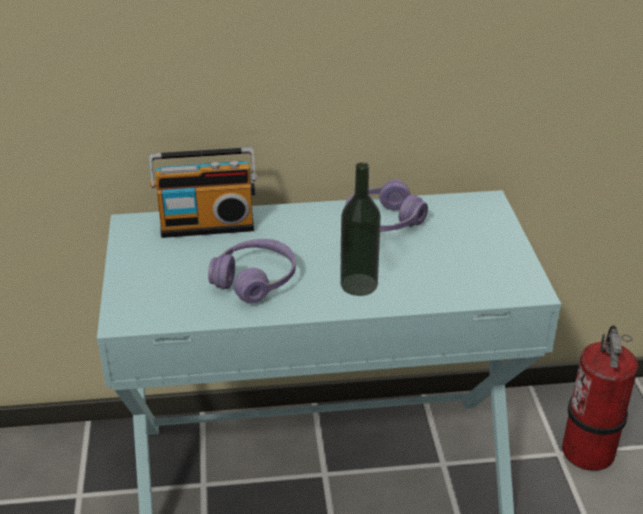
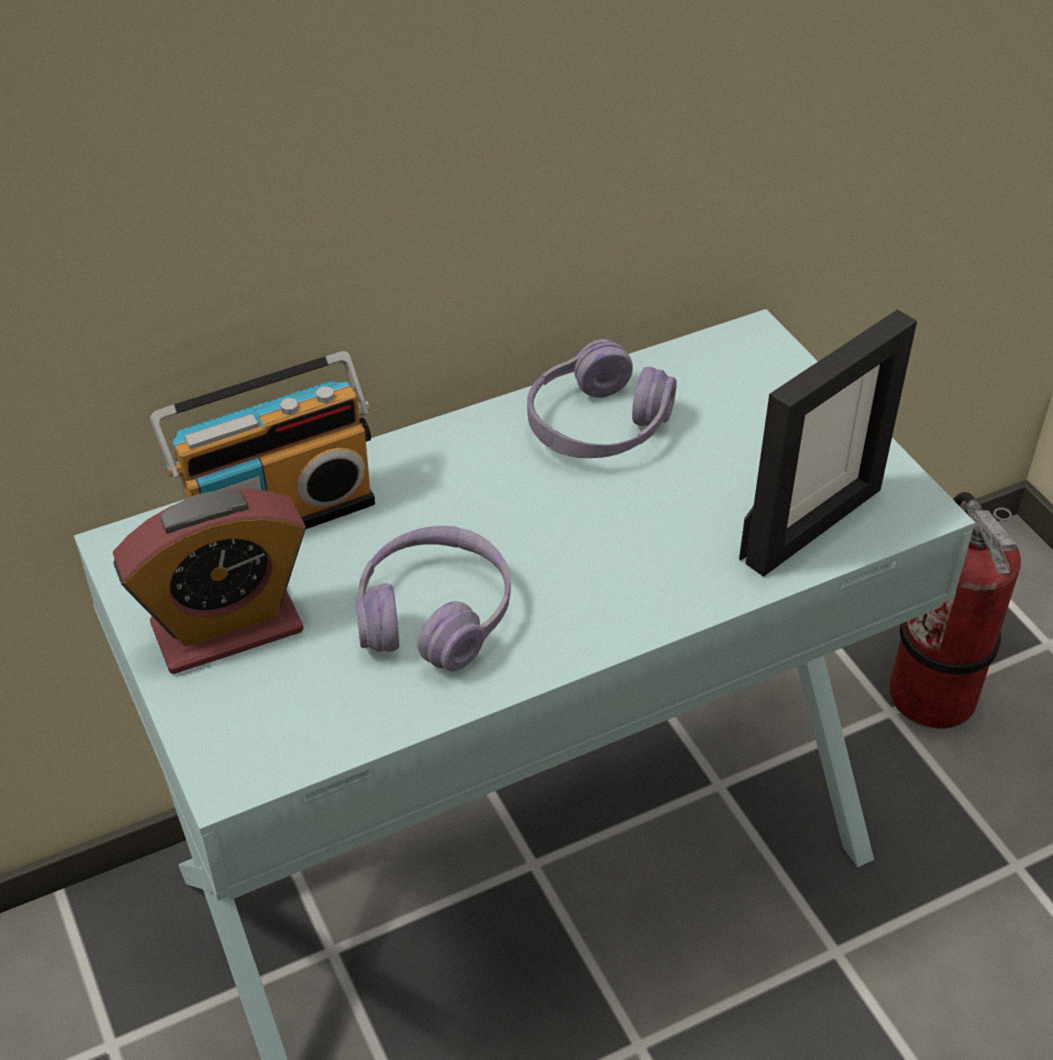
camera: 20 degrees left, 10 degrees up
(156, 264) = (227, 628): none -> alarm clock
(359, 284) = (624, 573): bottle -> none
(469, 285) = (811, 524): none -> picture frame

